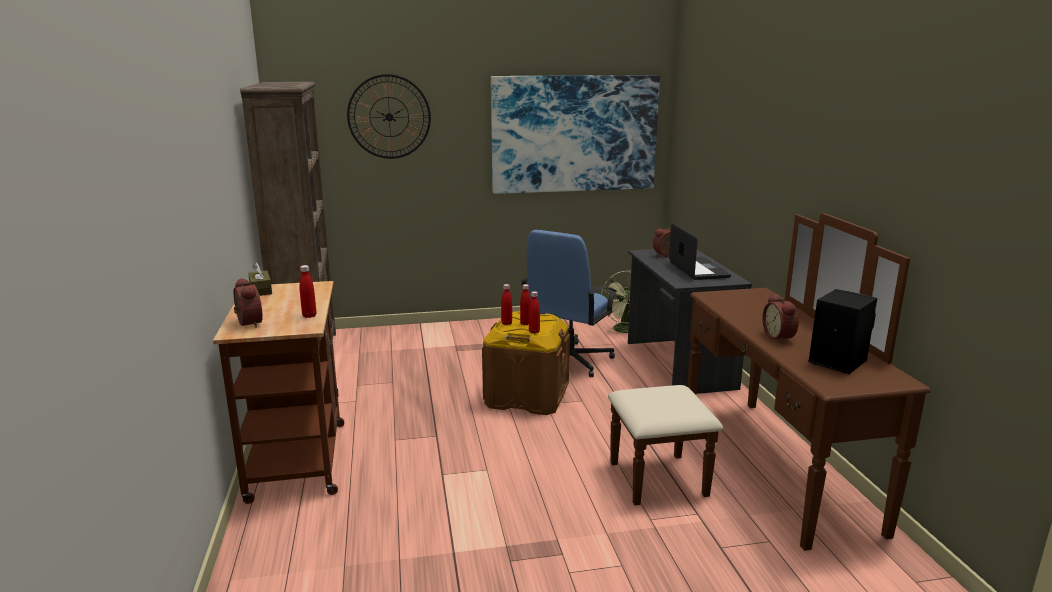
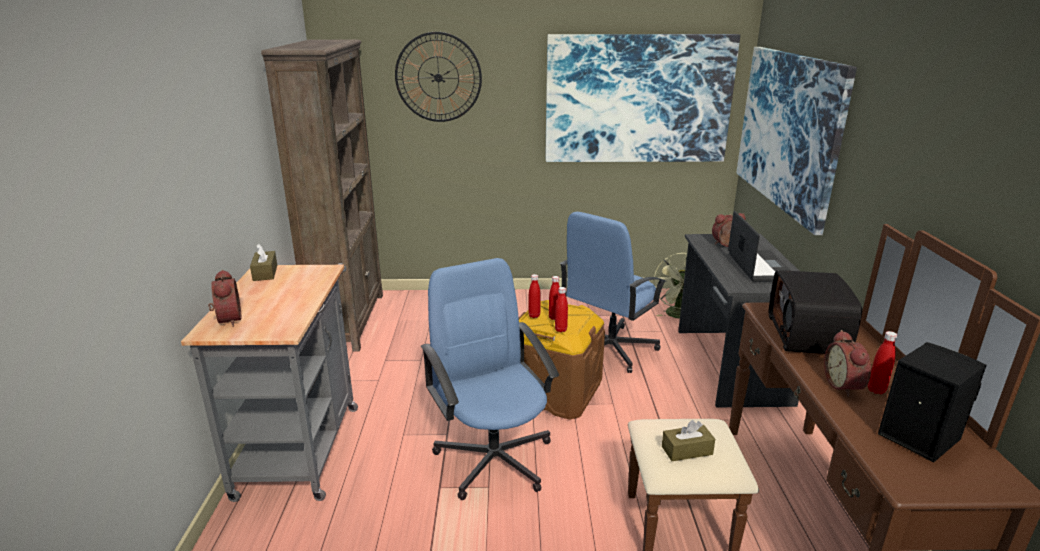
camera: 10 degrees right, 5 degrees up
(298, 455) = (301, 444): brown cart -> grey cart
(309, 316) = (295, 314): red bottle -> red bottle (876, 390)
(485, 449) = (494, 458): none -> blue office chair
(662, 405) = (687, 450): none -> brown tissue box
(710, 154) = (788, 130): none -> picture
(747, 309) = (809, 335): none -> radio

